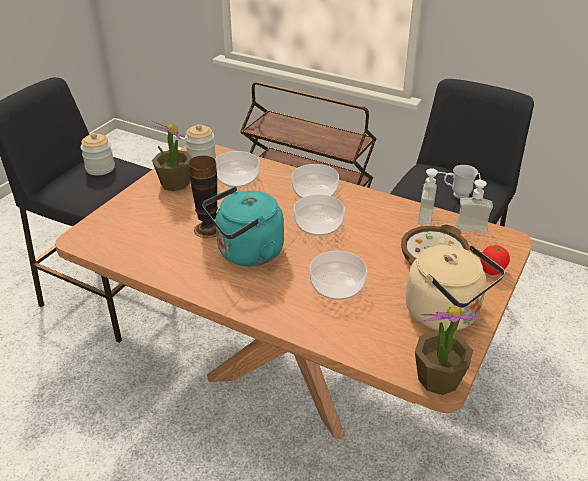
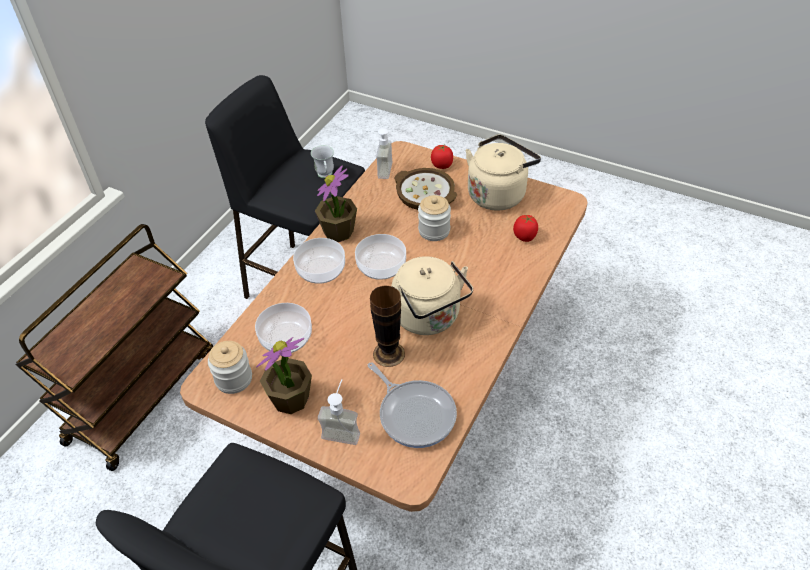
camera: 90 degrees left, 10 degrees up
(100, 168) = (231, 502): jar -> jar (434, 231)
(139, 242) = (415, 413): none -> frying pan
(246, 253) = (429, 318): turquoise kettle -> beige kettle
(337, 286) = (472, 253): bowl -> none
(366, 331) = (525, 237): none -> tomato
(431, 218) = (368, 192): soap dispenser -> soap dispenser (343, 429)
(438, 379) = (566, 203): potted plant -> potted plant (338, 232)

